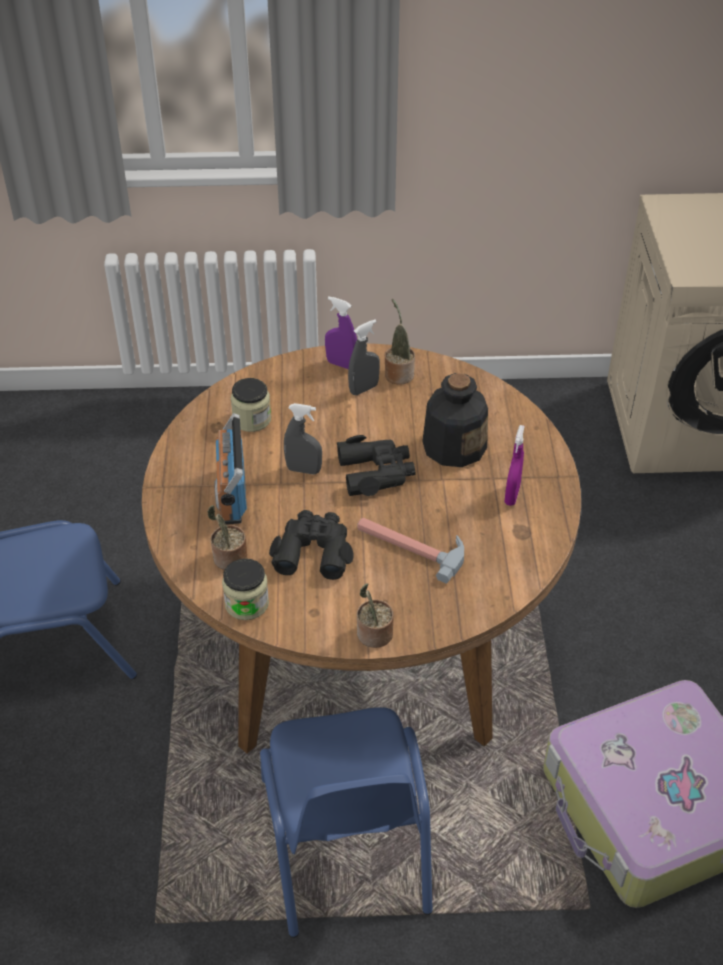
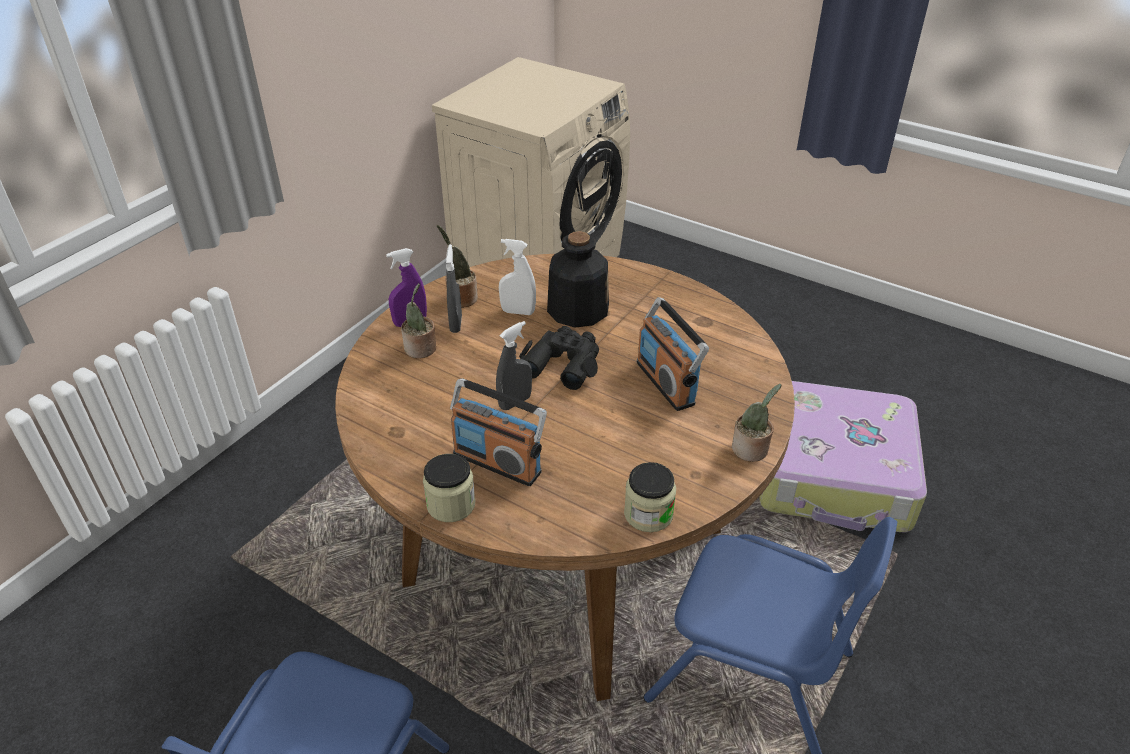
camera: 55 degrees left, 5 degrees down
(228, 559) = (580, 501): potted plant -> potted plant (421, 349)
(252, 419) = (414, 404): jar -> jar (451, 504)
(313, 550) = (620, 441): black binoculars -> none
(410, 545) = (666, 383): hammer -> radio
(415, 414) = (518, 312): none -> white spray bottle
(512, 495) = (660, 308): purple spray bottle -> none

